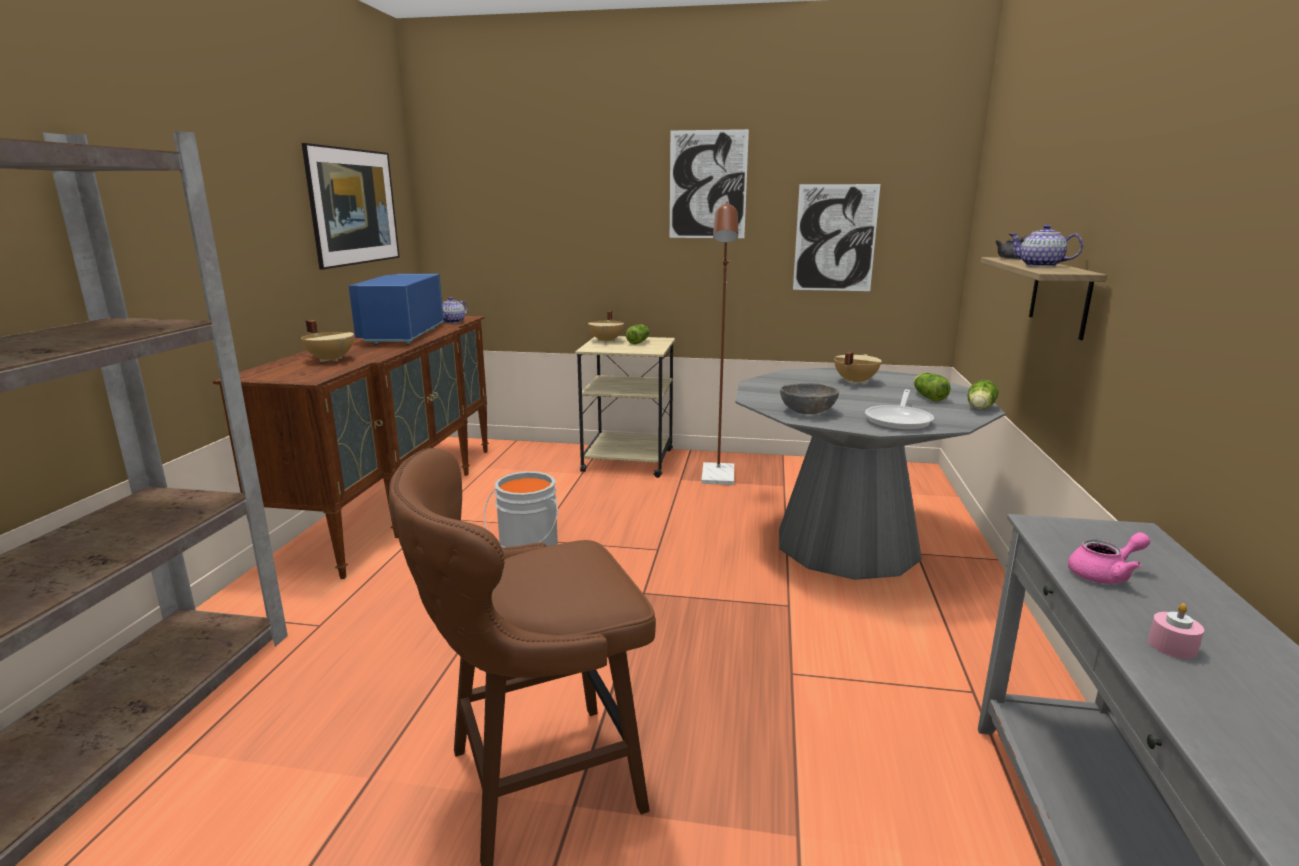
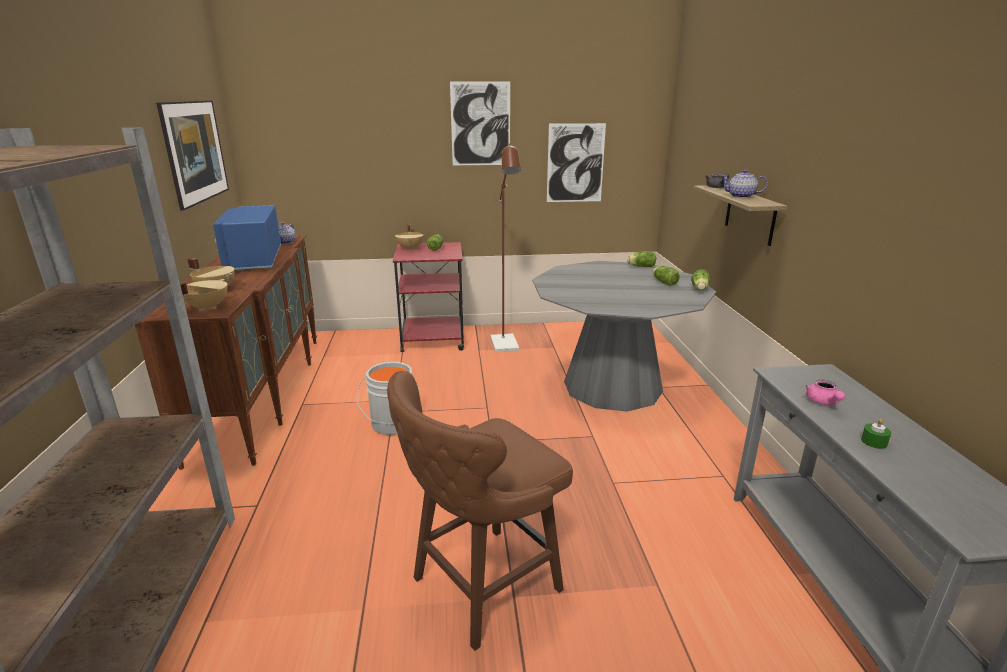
camera: 15 degrees left, 5 degrees up
(629, 461) = (434, 339): beige cart -> red cart
(808, 411) = (594, 301): grey bowl -> none
(854, 381) = (610, 273): beige cooking pot -> beige cooking pot (206, 307)
(899, 420) = (656, 303): frying pan -> none
(905, 377) = (640, 266): none -> lettuce
(1105, 574) = (823, 402): pink teapot -> pink teapot turned 120 degrees clockwise
(1172, 646) = (874, 442): pink candle -> green candle

